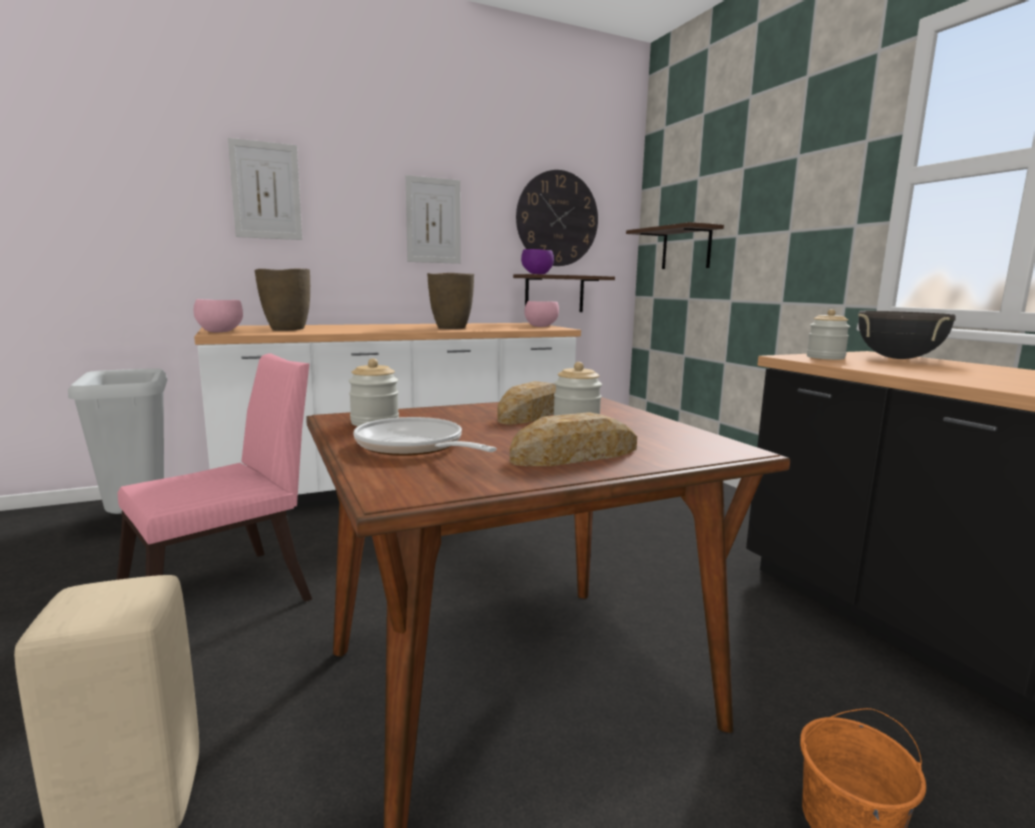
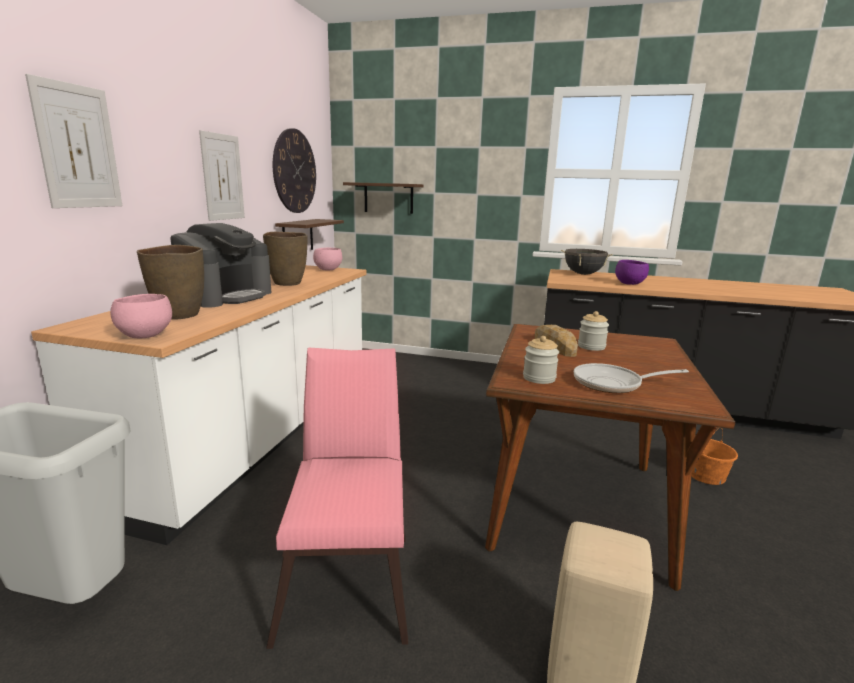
camera: 50 degrees left, 5 degrees up
(366, 327) = (226, 296): none -> coffee machine
(538, 274) = (301, 223): purple bowl -> purple bowl (630, 284)
(575, 455) = (653, 363): bread -> none
(825, 358) = (569, 279): jar -> none

